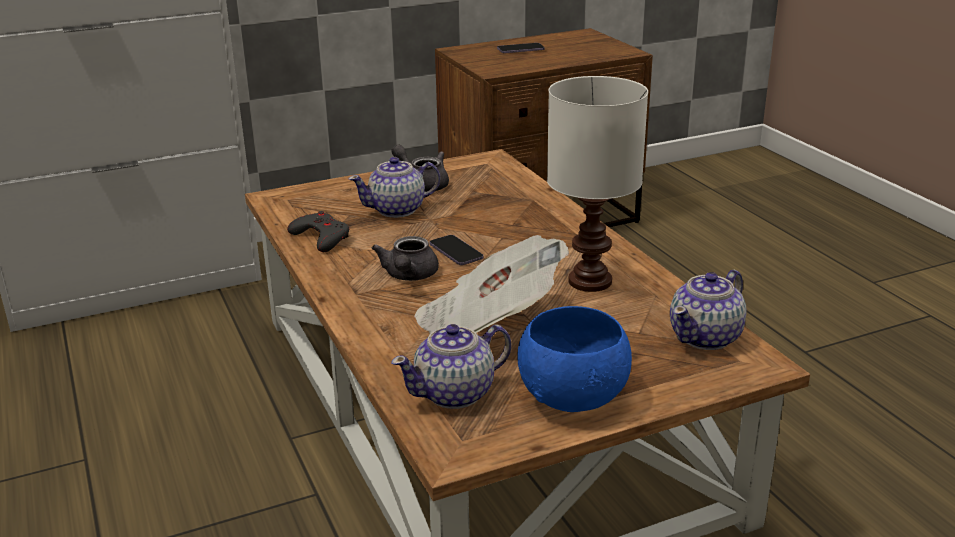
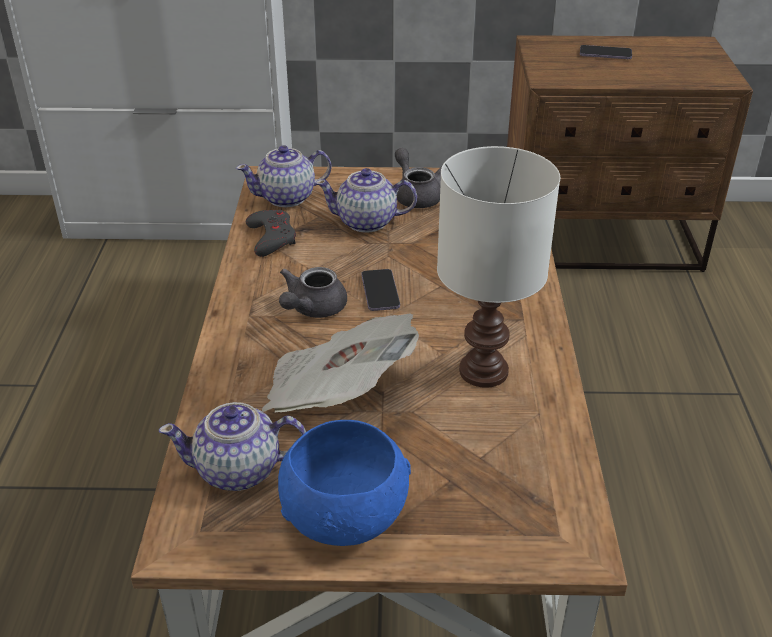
camera: 25 degrees right, 10 degrees up
(706, 337) = (548, 489): teapot -> teapot (287, 198)

